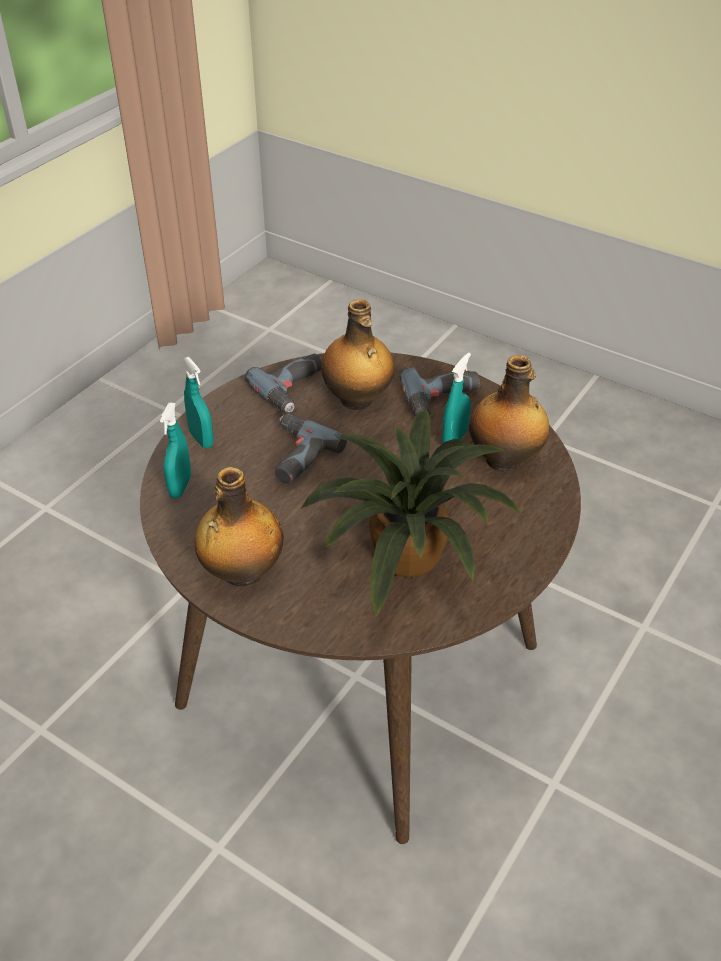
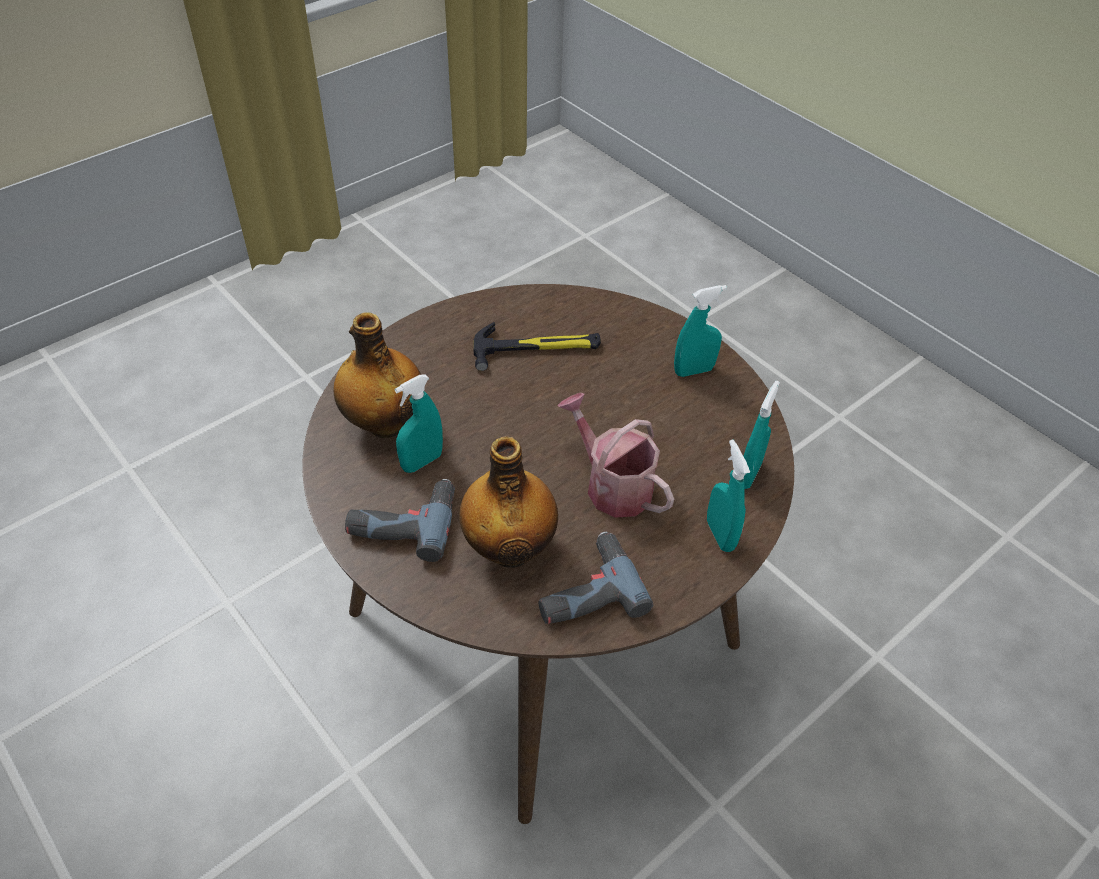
camera: 165 degrees left, 5 degrees up
(242, 573) = (693, 371): bottle -> turquoise spray bottle
(294, 455) = (612, 485): power drill -> watering can
(409, 560) = (537, 348): potted plant -> hammer

